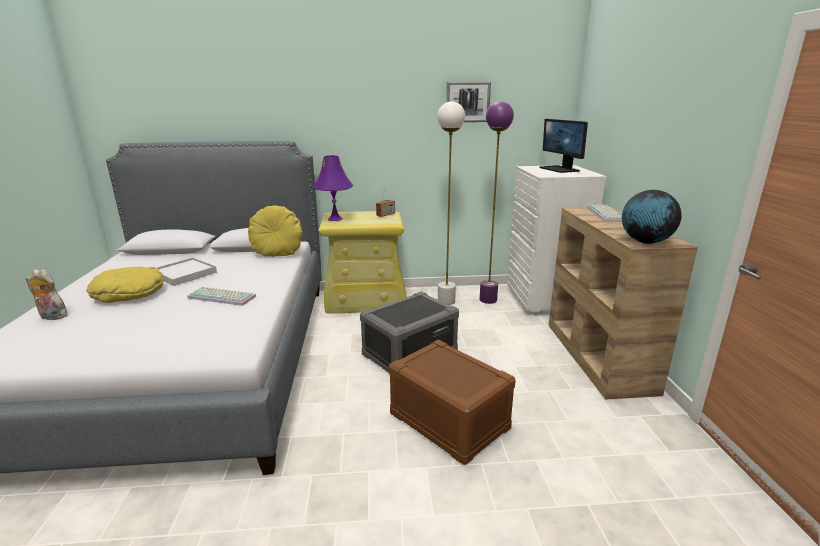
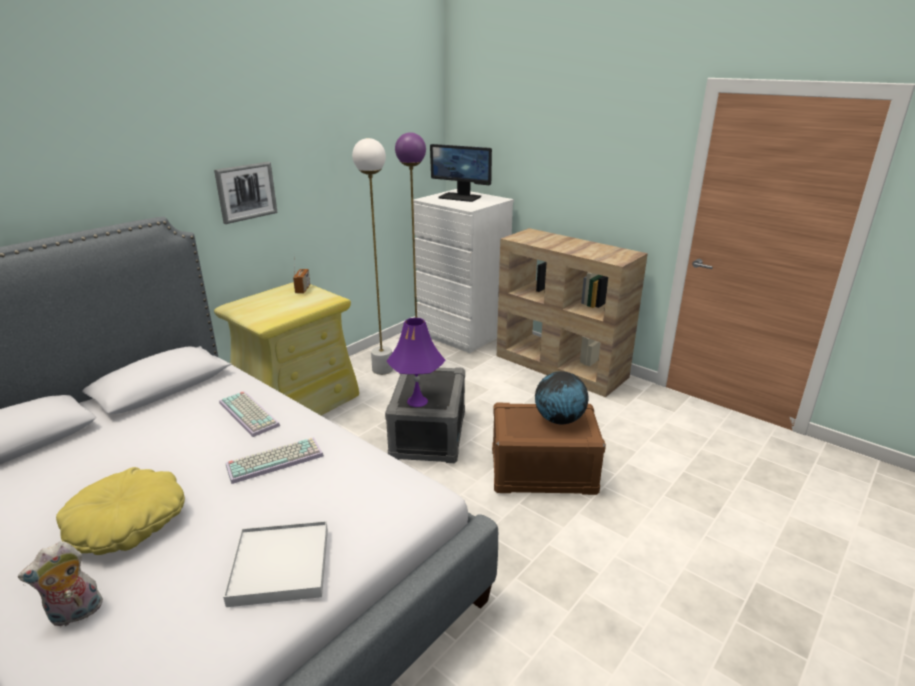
camera: 45 degrees left, 5 degrees up
(184, 274) = (145, 462): white tray -> white tray (280, 566)
(278, 254) = (220, 384): yellow pillow -> none
(335, 219) = (253, 312): purple table lamp -> purple table lamp (417, 401)
(467, 102) = (354, 132): picture -> picture (246, 192)
(607, 214) = (544, 237): keyboard -> keyboard (250, 414)
(645, 242) = (616, 257): globe -> globe (559, 420)

